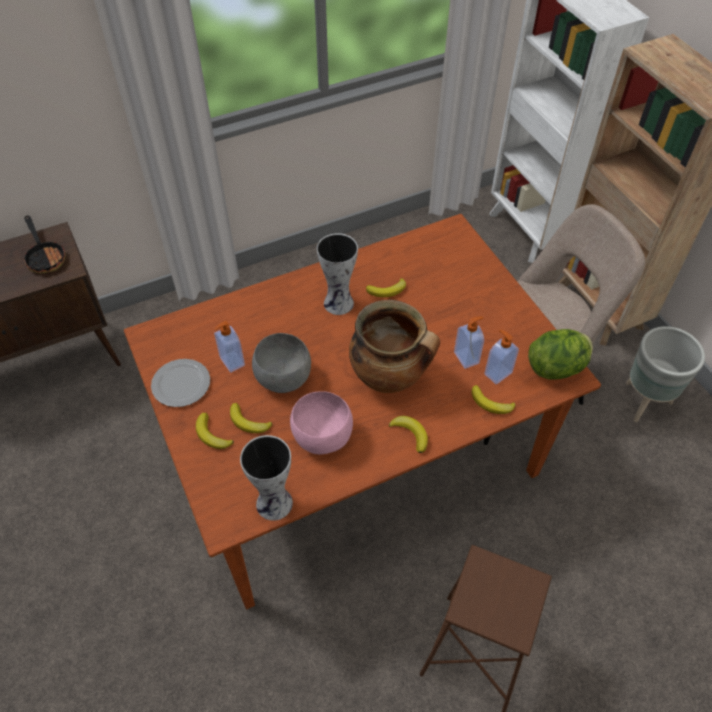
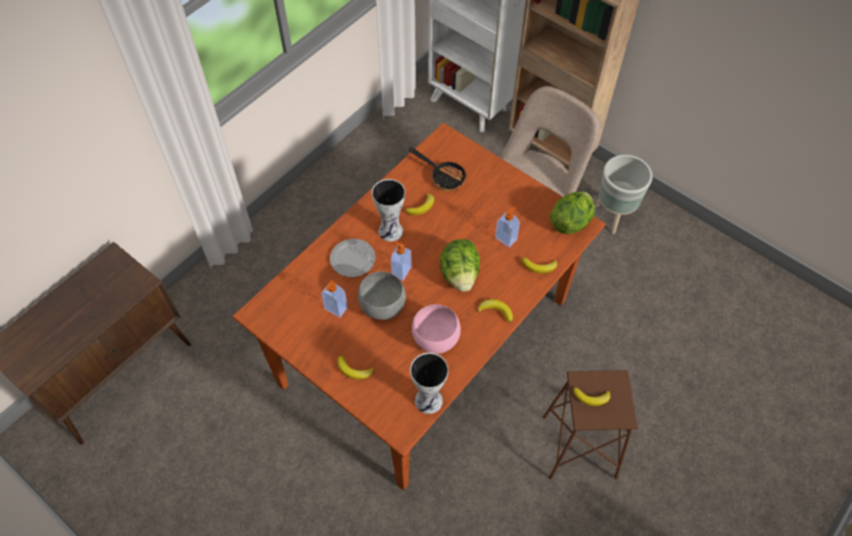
camera: 25 degrees left, 5 degrees up
(45, 257) = (115, 279): frying pan -> frying pan (443, 176)
(180, 384) = (306, 342): plate -> plate (352, 259)
(248, 422) = (375, 349): banana -> banana (591, 397)
(390, 377) = (459, 275): cooking pot -> lettuce
(497, 373) = (532, 242): soap dispenser -> soap dispenser (400, 271)

